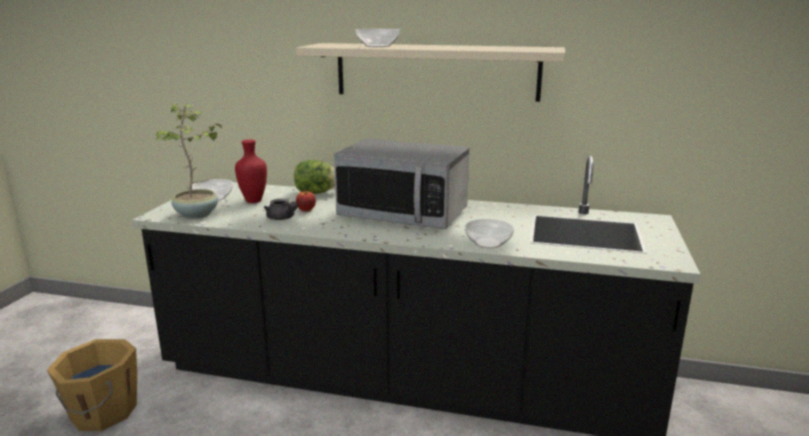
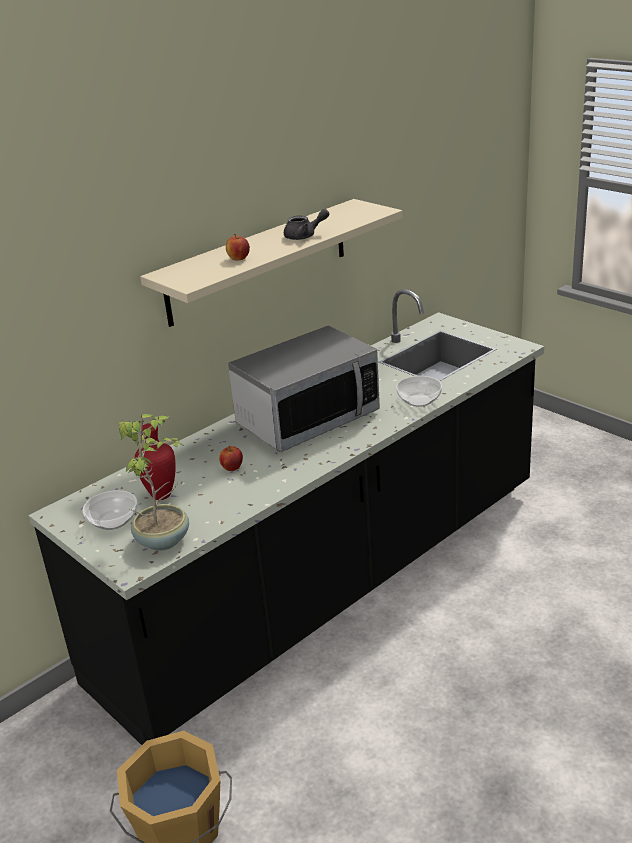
camera: 55 degrees left, 10 degrees up
(282, 218) = (242, 487): grey teapot -> grey teapot (305, 236)
(316, 193) = (182, 451): lettuce -> none
(377, 46) = (238, 258): bowl -> apple

